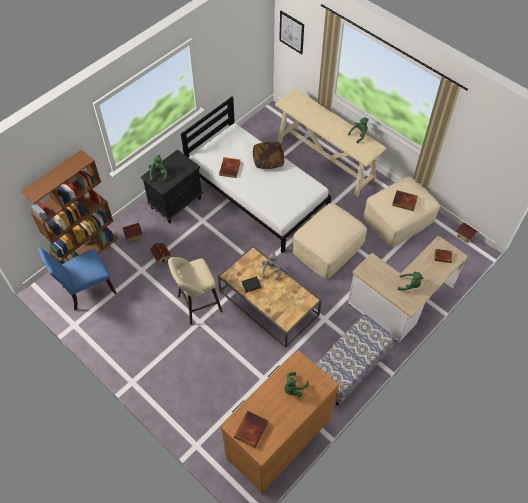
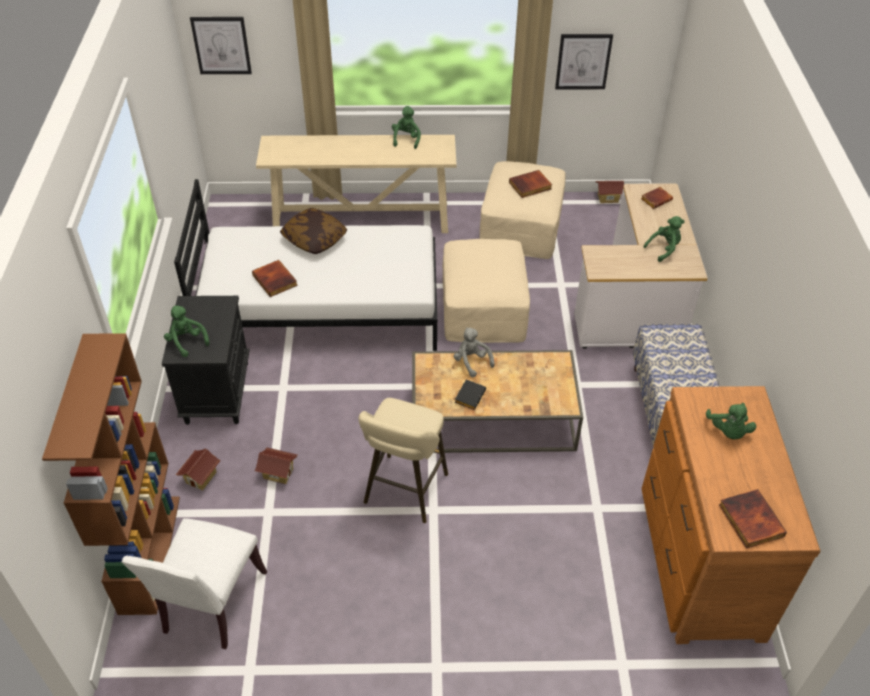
camera: 45 degrees left, 10 degrees down
(86, 290) = (211, 605): blue chair -> white chair
(470, 152) = (583, 61): none -> picture

